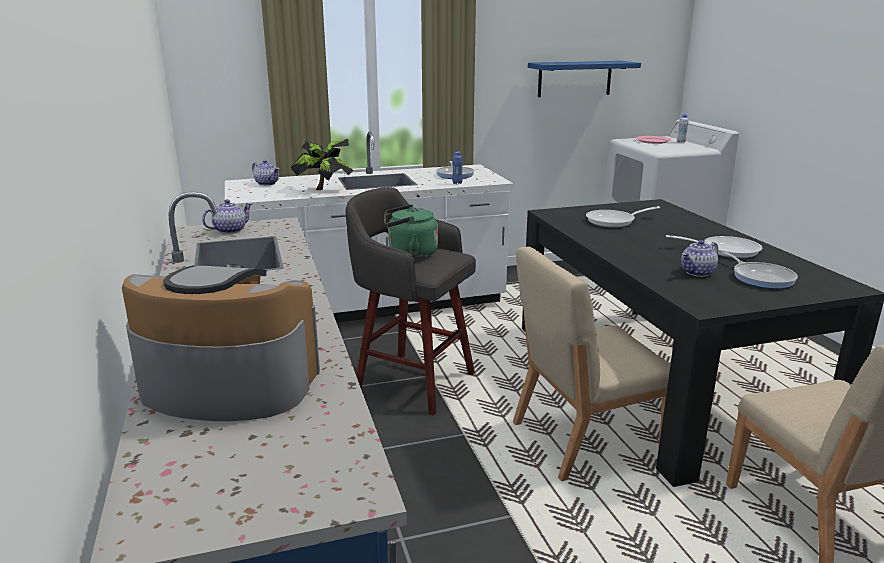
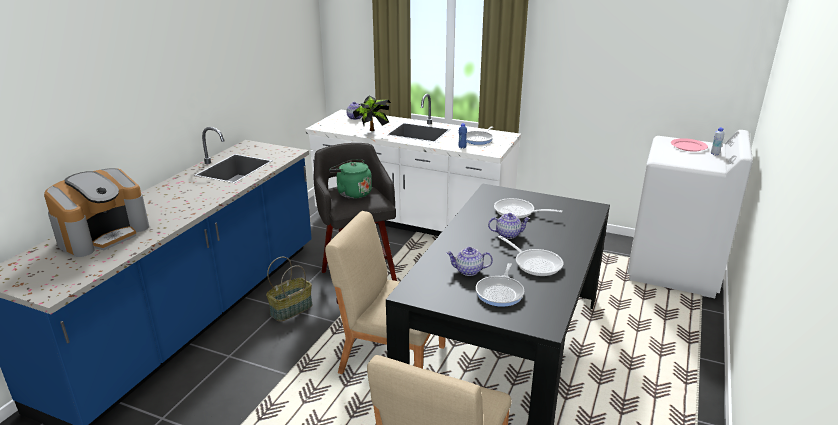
camera: 40 degrees right, 5 degrees up
(227, 384) = (103, 234): coffee machine -> coffee machine turned 75 degrees clockwise
(230, 230) = (262, 150): teapot -> teapot (508, 234)
(388, 446) = (291, 309): none -> basket
(574, 78) = (631, 73): blue shelf -> none

